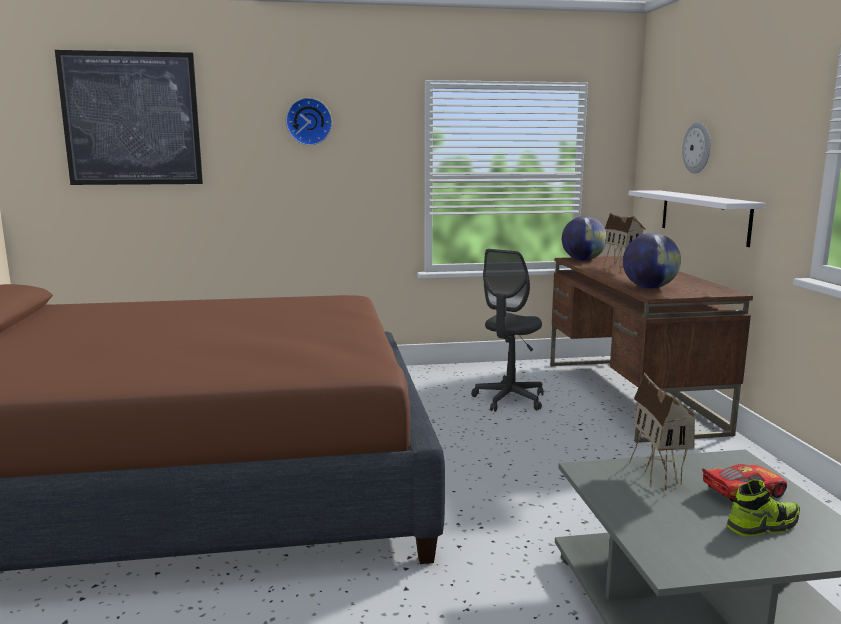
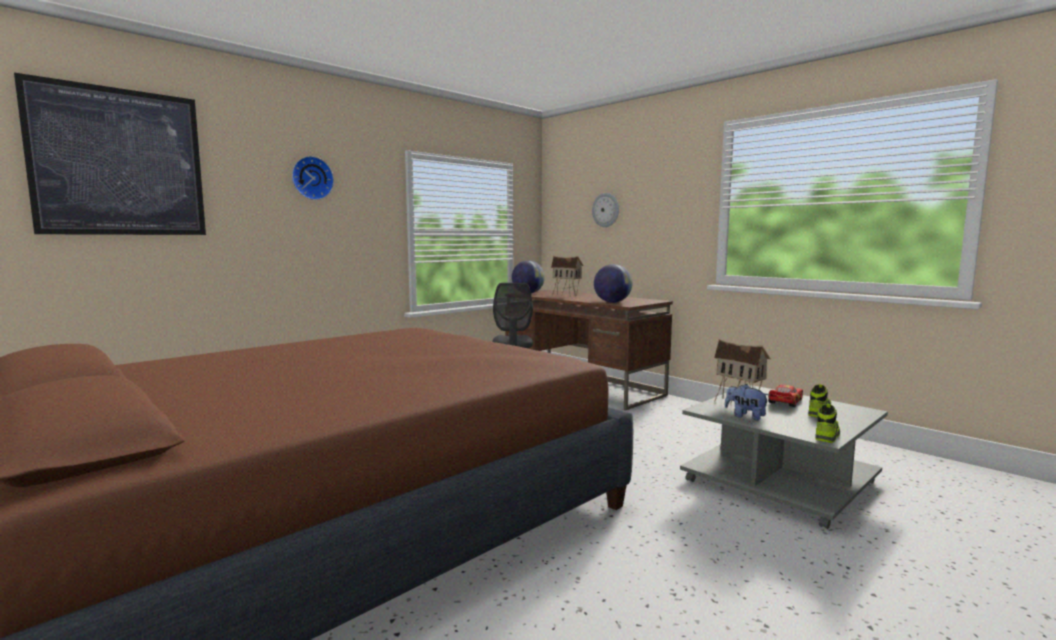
camera: 35 degrees left, 5 degrees down
(624, 497) = (745, 416): none -> plush toy
(686, 563) = (826, 435): none -> shoe
(703, 216) = (617, 255): white shelf -> none

